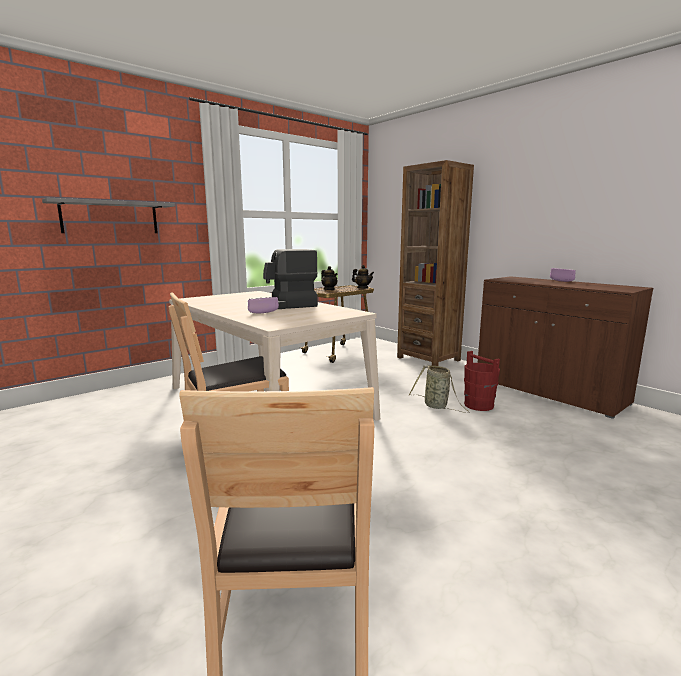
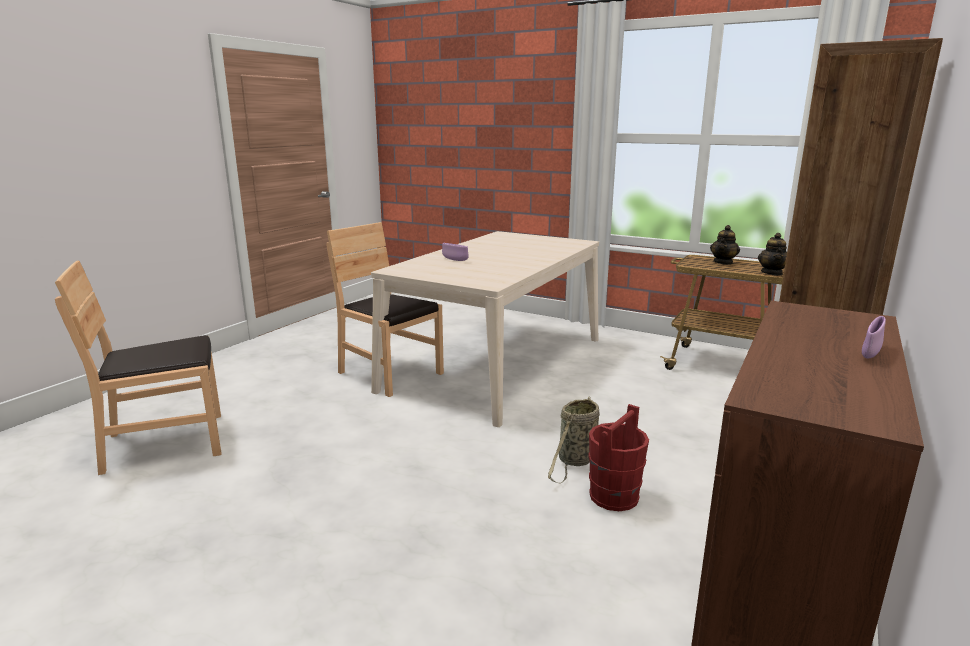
camera: 70 degrees right, 5 degrees up
(110, 217) = (490, 143): grey shelf -> none
(284, 306) = (503, 260): coffee machine -> none

